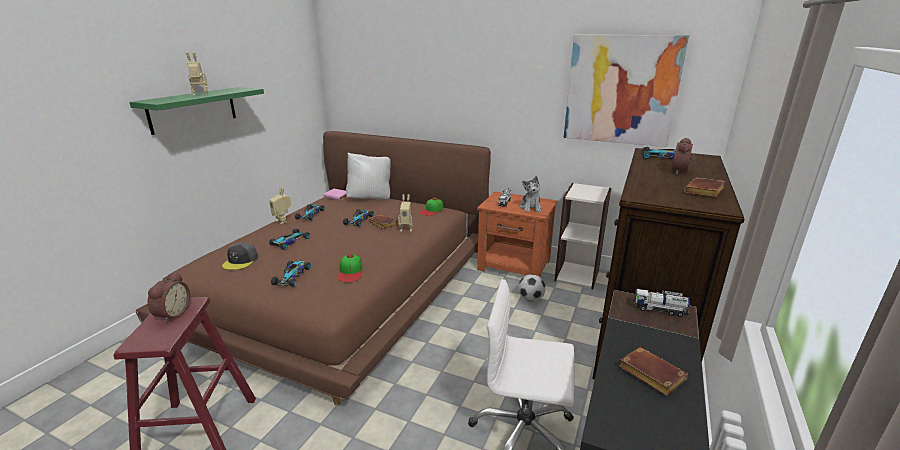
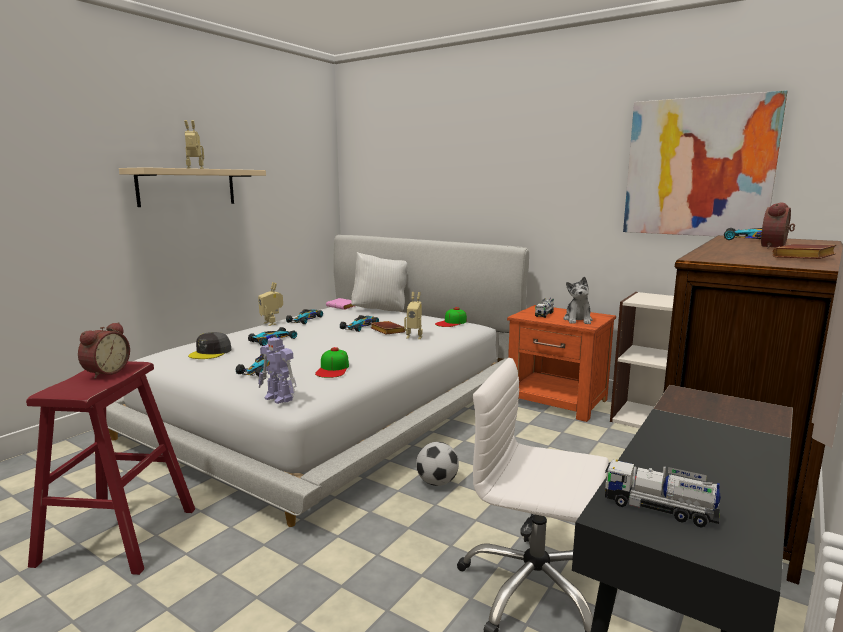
camera: 10 degrees right, 10 degrees down
(193, 109) = (187, 187): green shelf -> beige shelf
(315, 308) = (279, 398): none -> toy robot
(345, 285) = (335, 406): brown bed -> white bed
(530, 299) = (573, 438): football -> football (437, 482)
(649, 374) = (701, 466): brown book -> none
(659, 310) = (733, 407): toy truck -> toy truck (658, 509)

